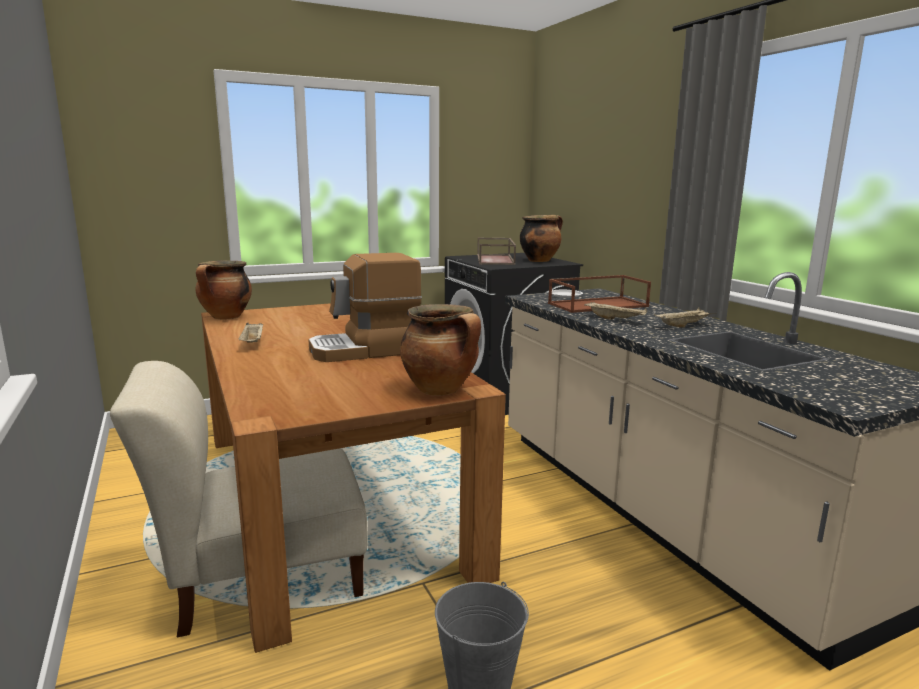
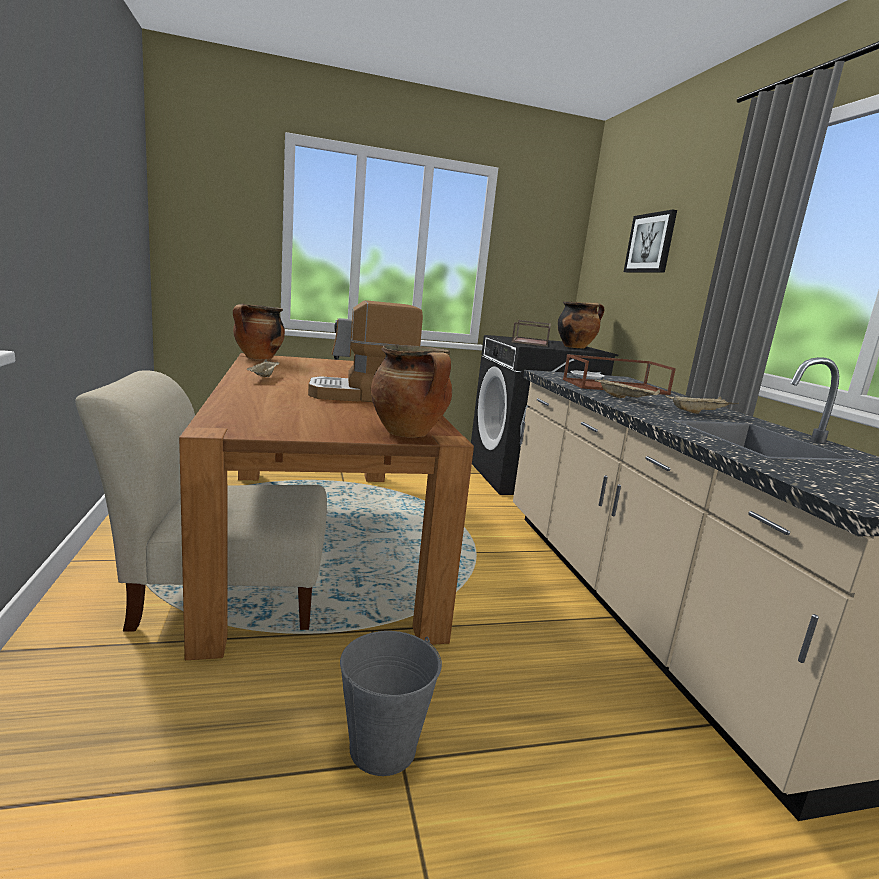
camera: 10 degrees right, 0 degrees up
(601, 156) = (650, 243): none -> picture

